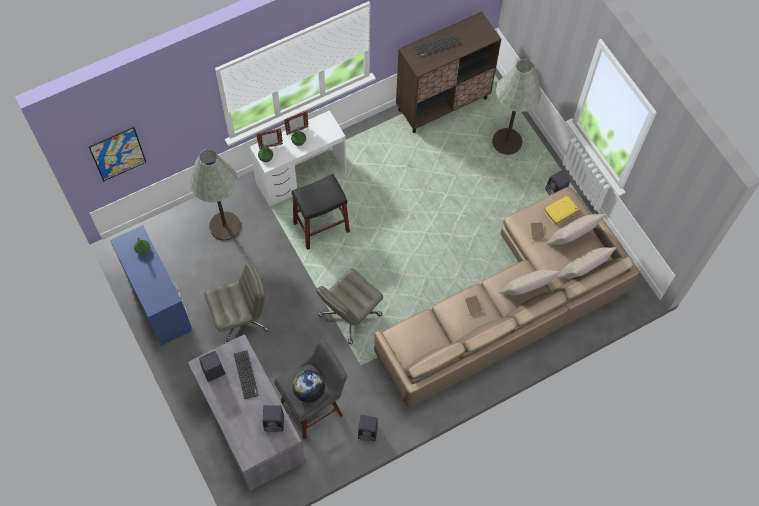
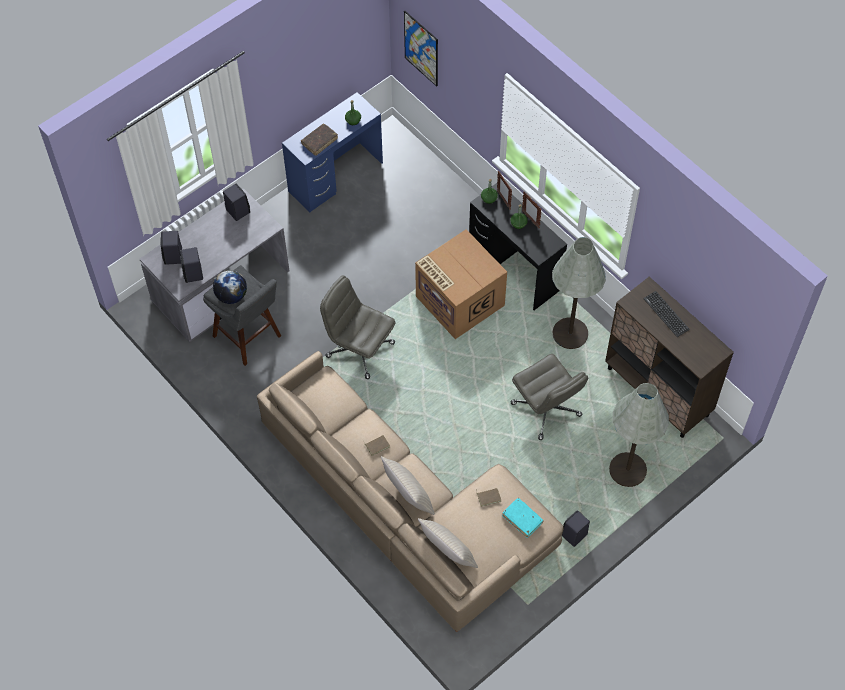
camera: 80 degrees right, 5 degrees down
(158, 283) = (319, 141): none -> brown book
(225, 226) = (435, 213): grey floor lamp -> grey floor lamp (570, 334)
(240, 318) = (333, 251): grey office chair -> grey office chair (546, 410)
(246, 374) = (239, 238): keyboard -> none
(301, 177) = (514, 269): white desk -> black desk
(321, 227) = (458, 301): black stool -> cardboard box
(368, 432) = (231, 393): black speaker -> black speaker (173, 257)
(560, 211) = (522, 519): yellow book -> turquoise book
(571, 239) = (488, 536): beige pillow -> none

